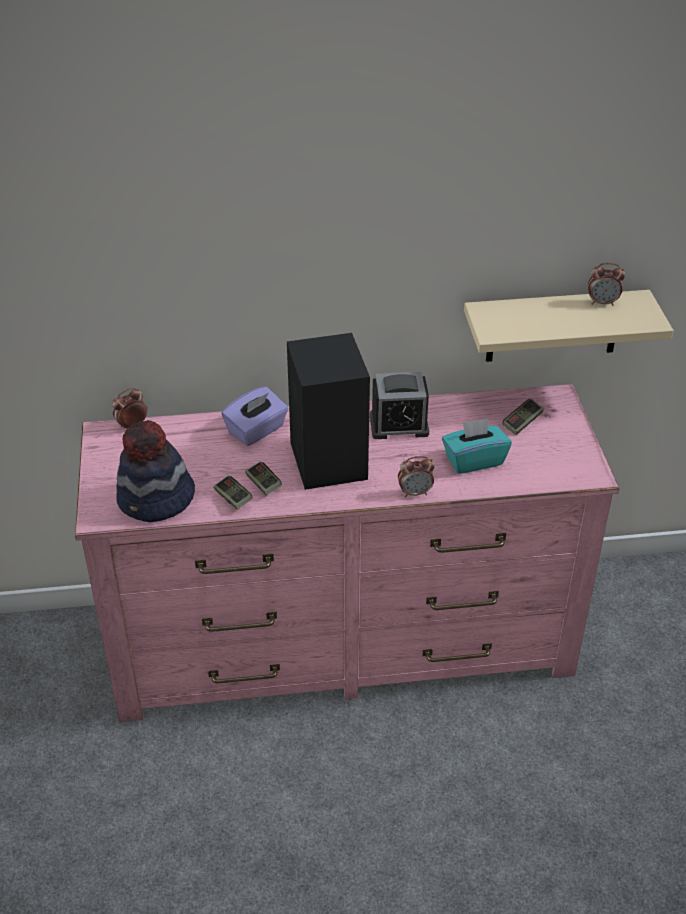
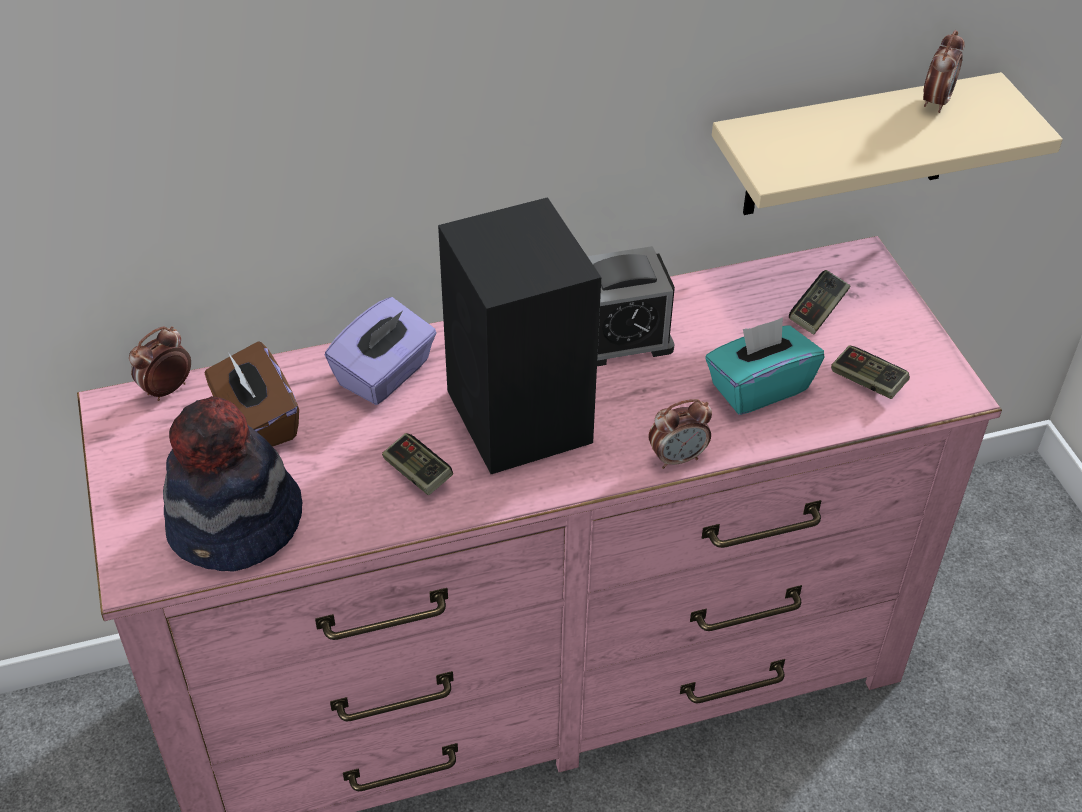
camera: 10 degrees left, 5 degrees up
(178, 448) = (256, 422): none -> brown tissue box
(233, 498) = (371, 506): game controller -> game controller (867, 381)
(602, 302) = (936, 102): alarm clock -> alarm clock turned 60 degrees counterclockwise

